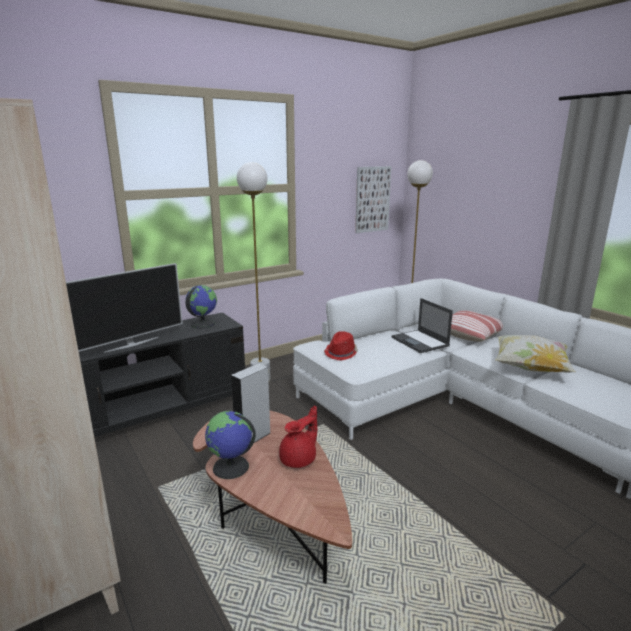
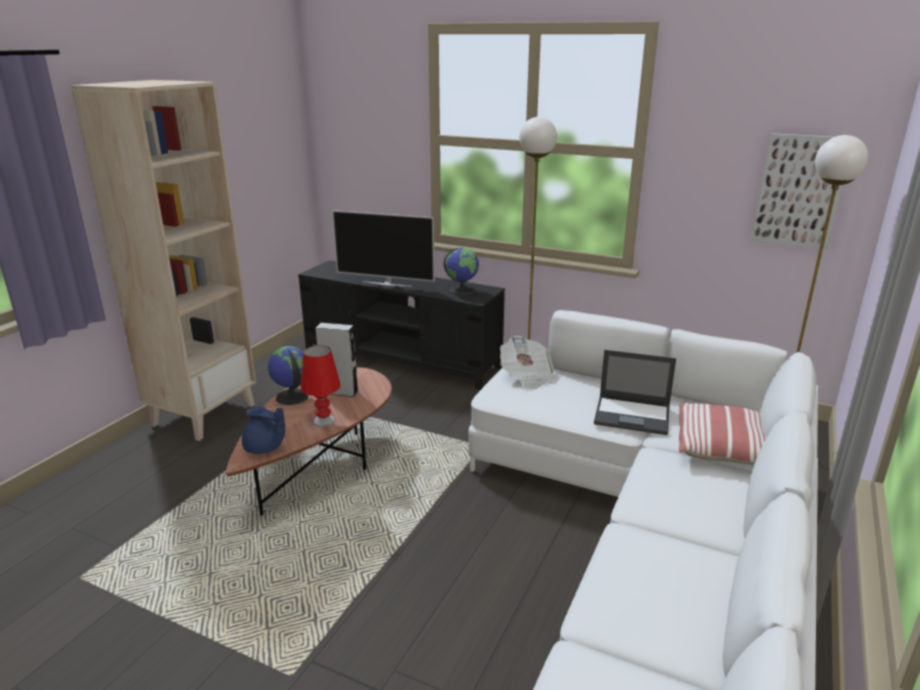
camera: 60 degrees right, 5 degrees up
(299, 459) = (323, 421): red teapot -> red table lamp
(321, 507) = (264, 448): none -> blue teapot
(341, 353) = (526, 377): red hat -> newspaper
(420, 342) = (633, 415): laptop -> laptop turned 105 degrees counterclockwise
(530, 368) = (661, 517): pillow -> none

